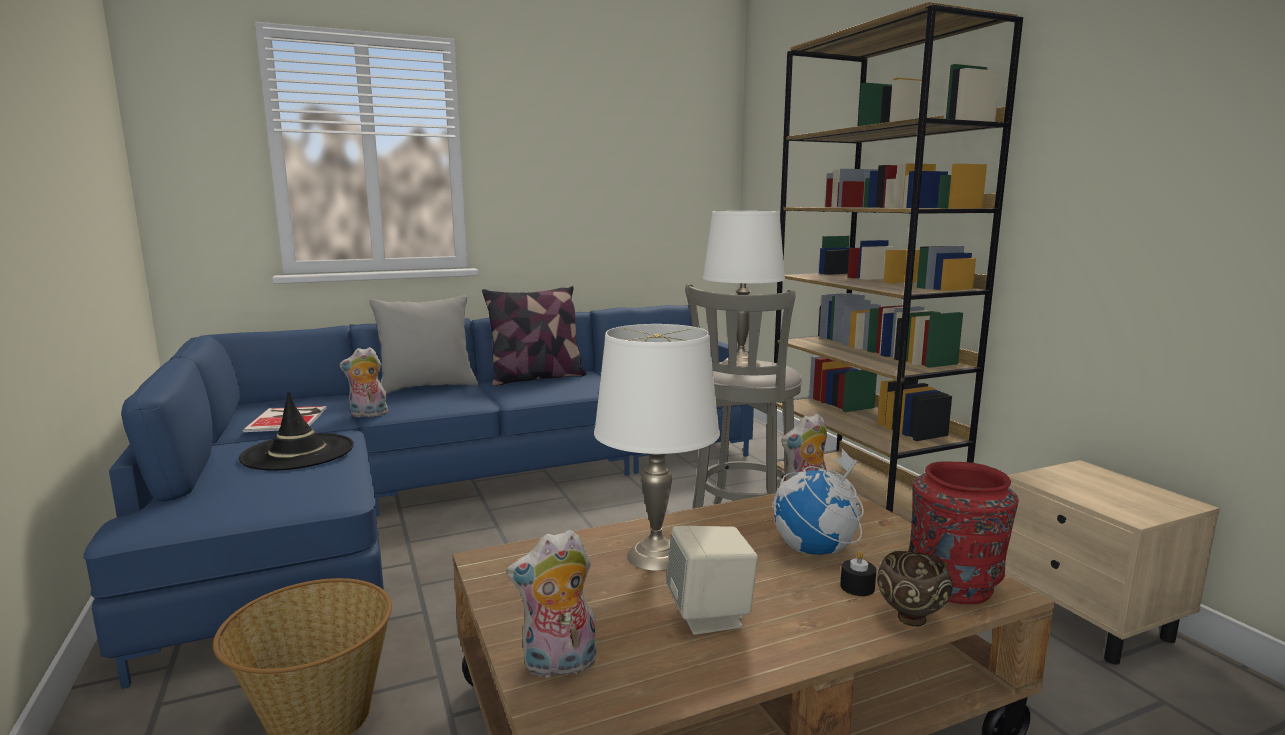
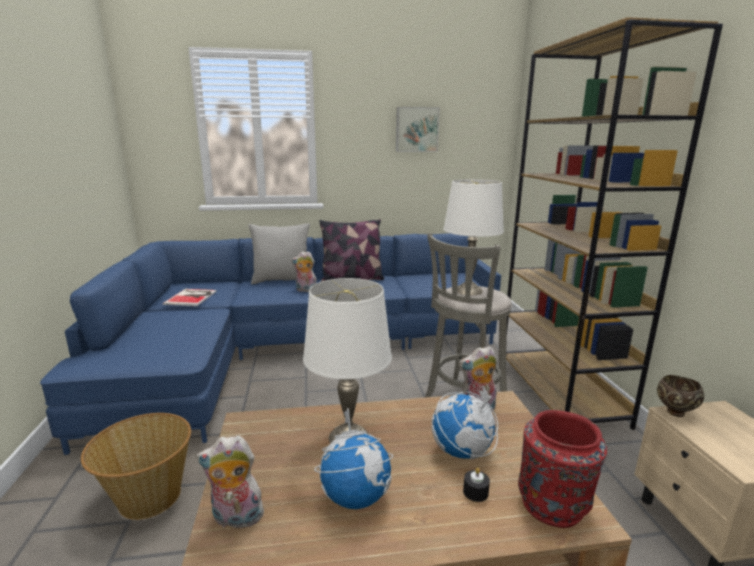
camera: 15 degrees right, 5 degrees up
(298, 452) = (181, 323): black hat -> none
(368, 415) = (237, 298): plush toy -> plush toy (305, 290)
(610, 158) = (416, 129): none -> picture
(710, 615) = (356, 496): beige speaker -> globe
(909, 619) = (499, 531): brown bowl -> brown bowl (674, 413)

